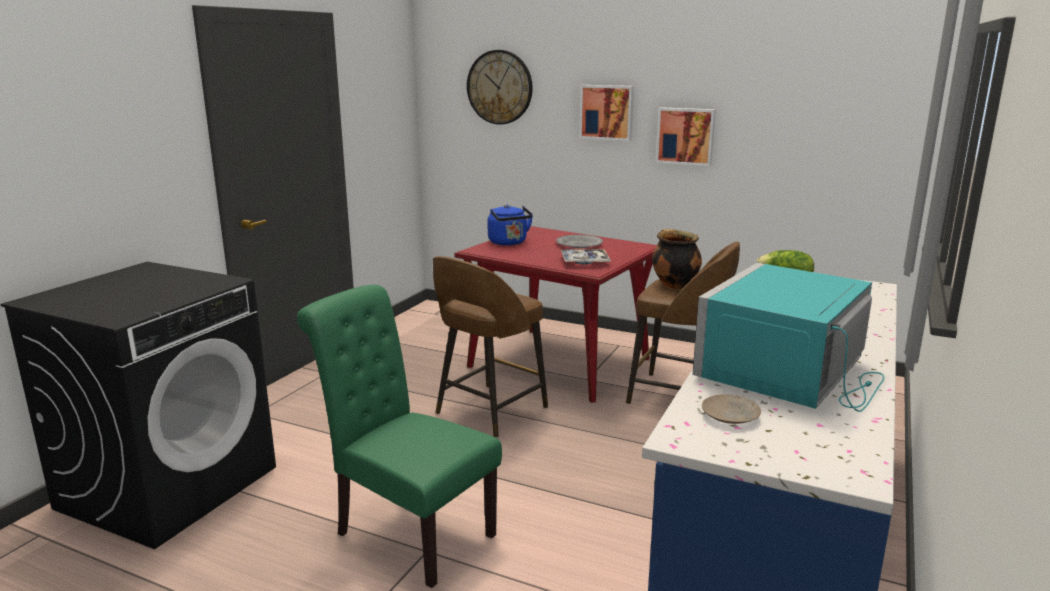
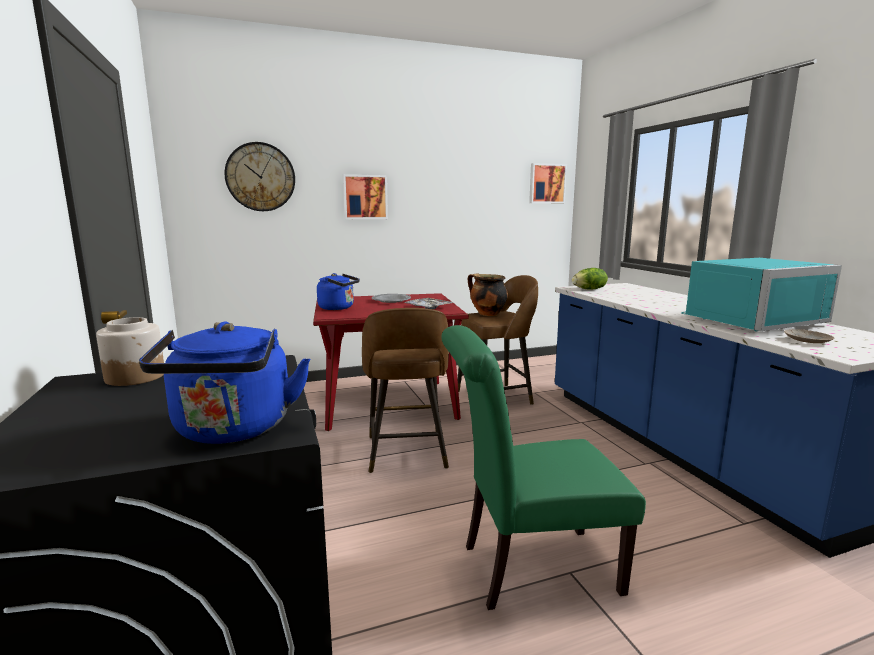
camera: 45 degrees left, 5 degrees down
(112, 312) = (232, 430): none -> blue kettle
(165, 271) = (136, 376): none -> jar
(685, 136) = (427, 213): picture -> picture (546, 183)
(791, 374) = (747, 320): turquoise microwave -> turquoise microwave turned 105 degrees counterclockwise

